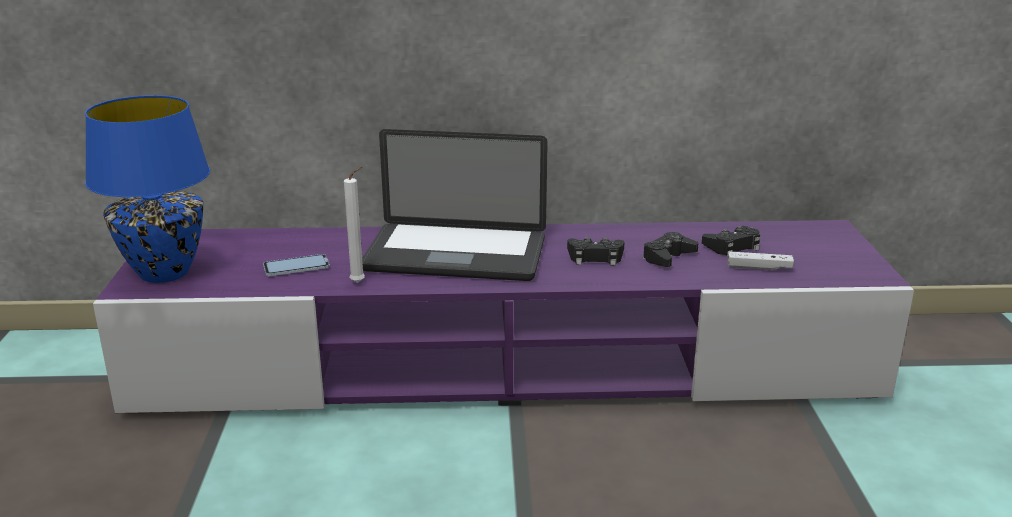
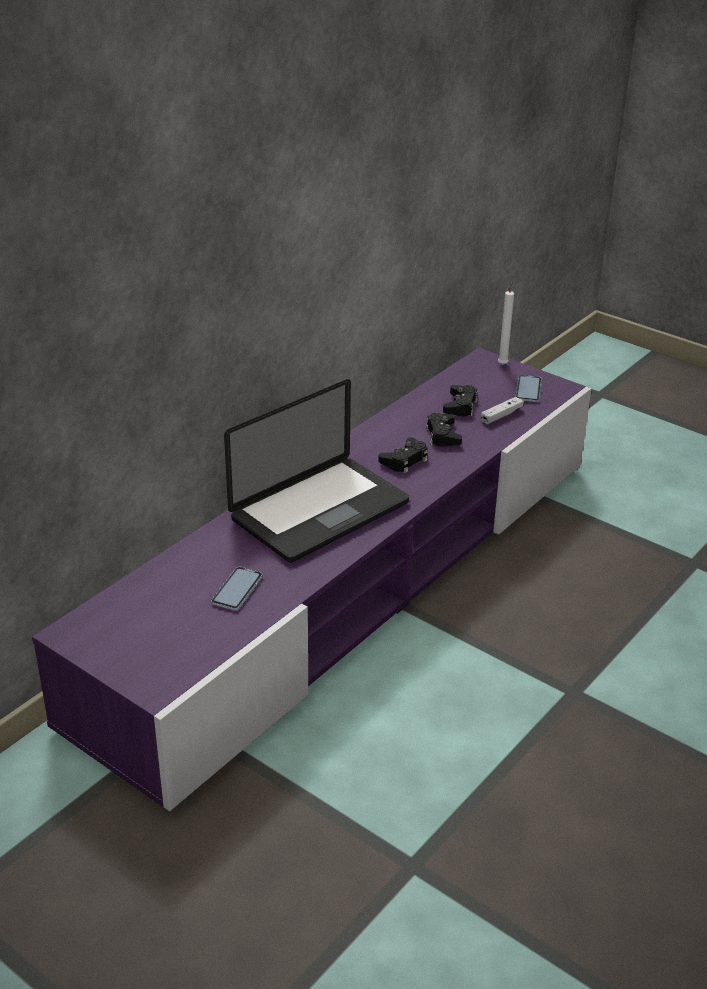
camera: 50 degrees left, 10 degrees up
(164, 272) = (150, 660): blue table lamp -> none
(360, 282) = (308, 572): white candle -> white candle (503, 364)
(832, 263) = (528, 390): none -> phone

